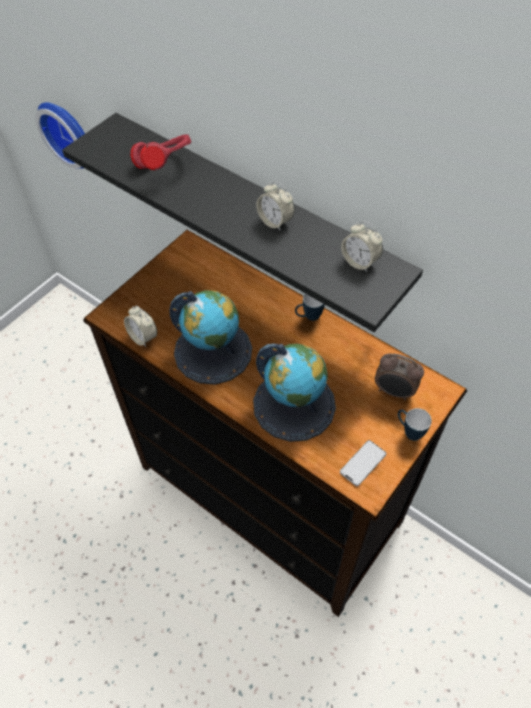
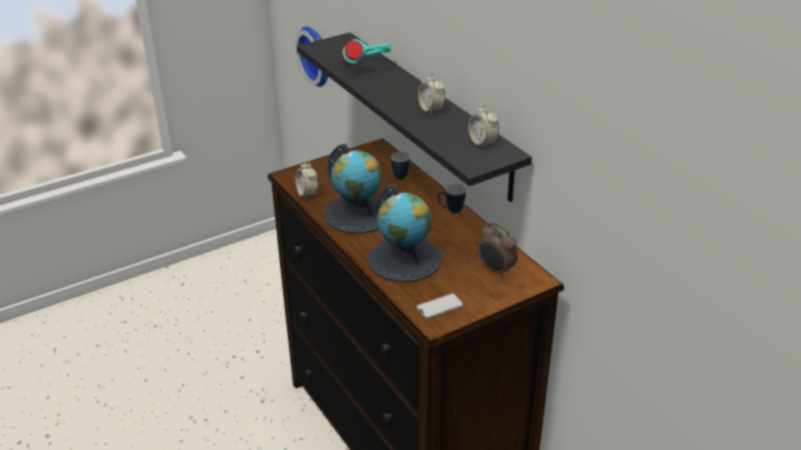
camera: 20 degrees right, 20 degrees down
(165, 166) = (367, 66): red headphones -> turquoise headphones
(409, 431) = (492, 297): mug -> mug (398, 175)

